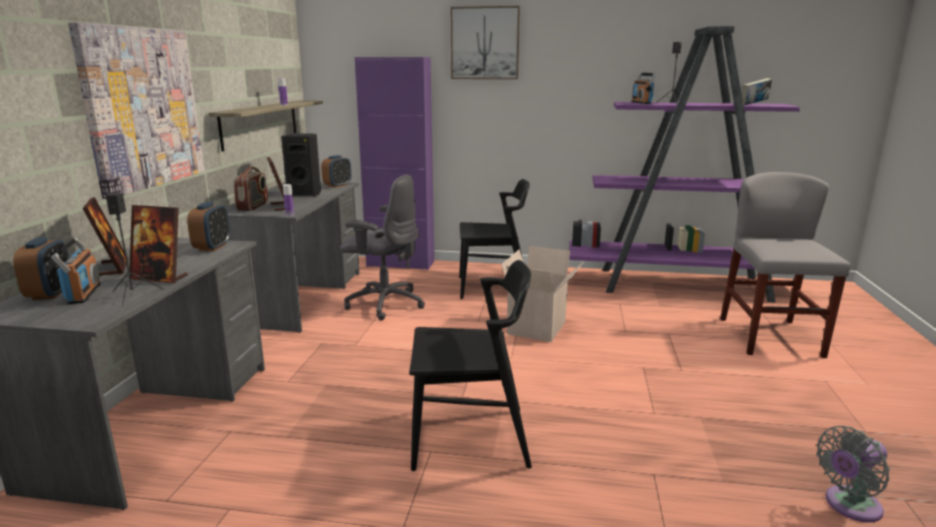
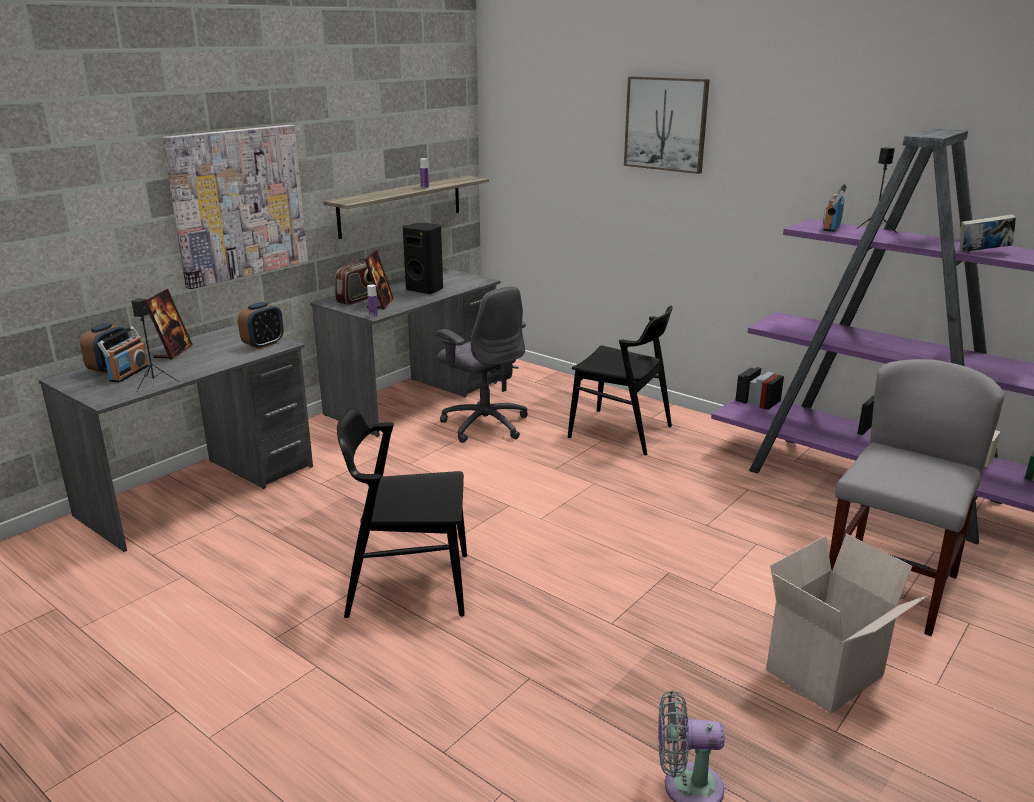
camera: 30 degrees right, 5 degrees up
(160, 278) = (189, 369): picture frame -> none
(337, 185) = (473, 282): alarm clock -> none
(400, 264) = (553, 379): purple cabinet -> none
(470, 438) = (408, 585): black chair -> black chair turned 150 degrees clockwise
(538, 328) = (609, 494): cardboard box -> cardboard box (826, 675)

